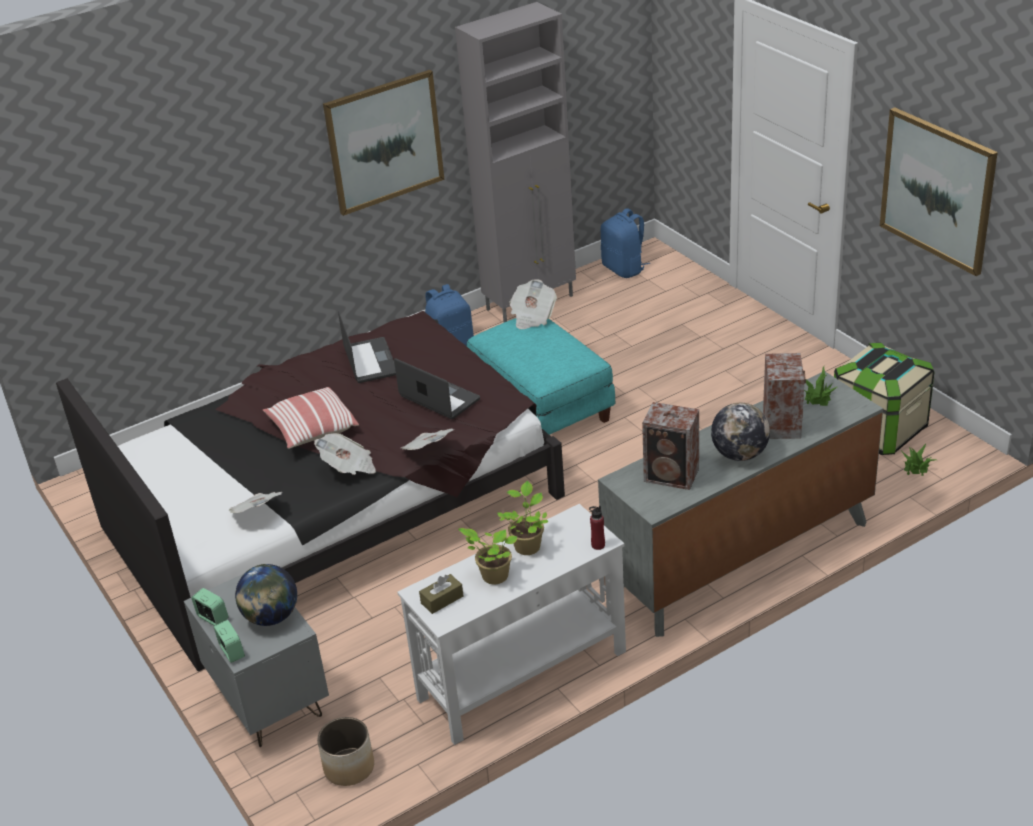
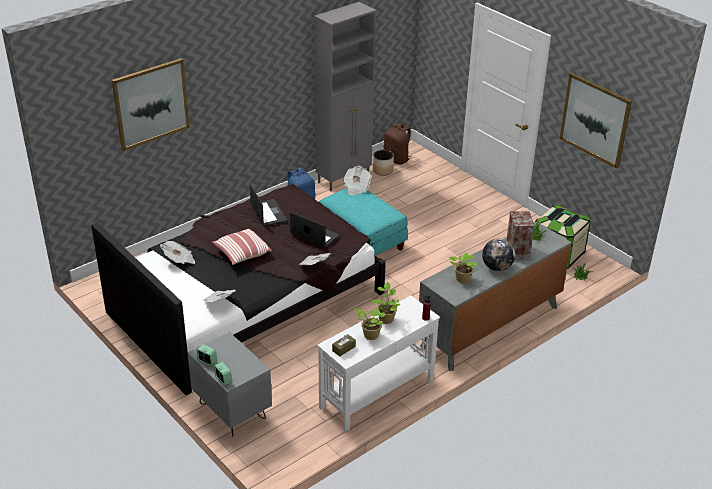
camera: 10 degrees left, 0 degrees up
(271, 617) = (242, 360): globe -> none
(348, 467) = (269, 275): newspaper -> newspaper (179, 260)
(348, 767) = (286, 446): planter -> planter (382, 171)
(384, 142) = (270, 82): picture -> picture (151, 104)
(624, 269) = (397, 159): blue backpack -> brown backpack
(673, 475) = (462, 279): speaker -> potted plant

